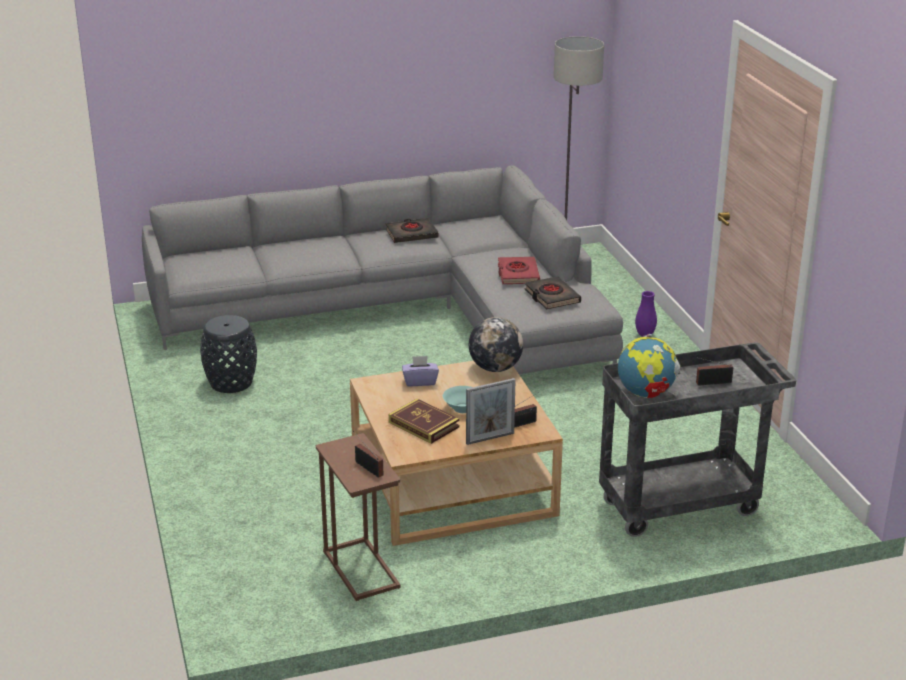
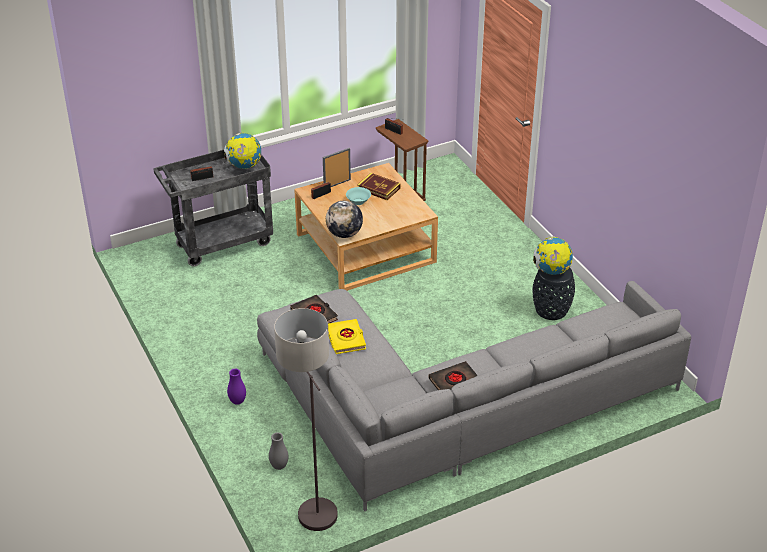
camera: 170 degrees right, 10 degrees up
(231, 324) = (551, 271): none -> globe
(420, 381) = (391, 218): purple tissue box -> none
(518, 274) = (346, 339): red book -> yellow book
(599, 286) = (279, 466): none -> grey vase

